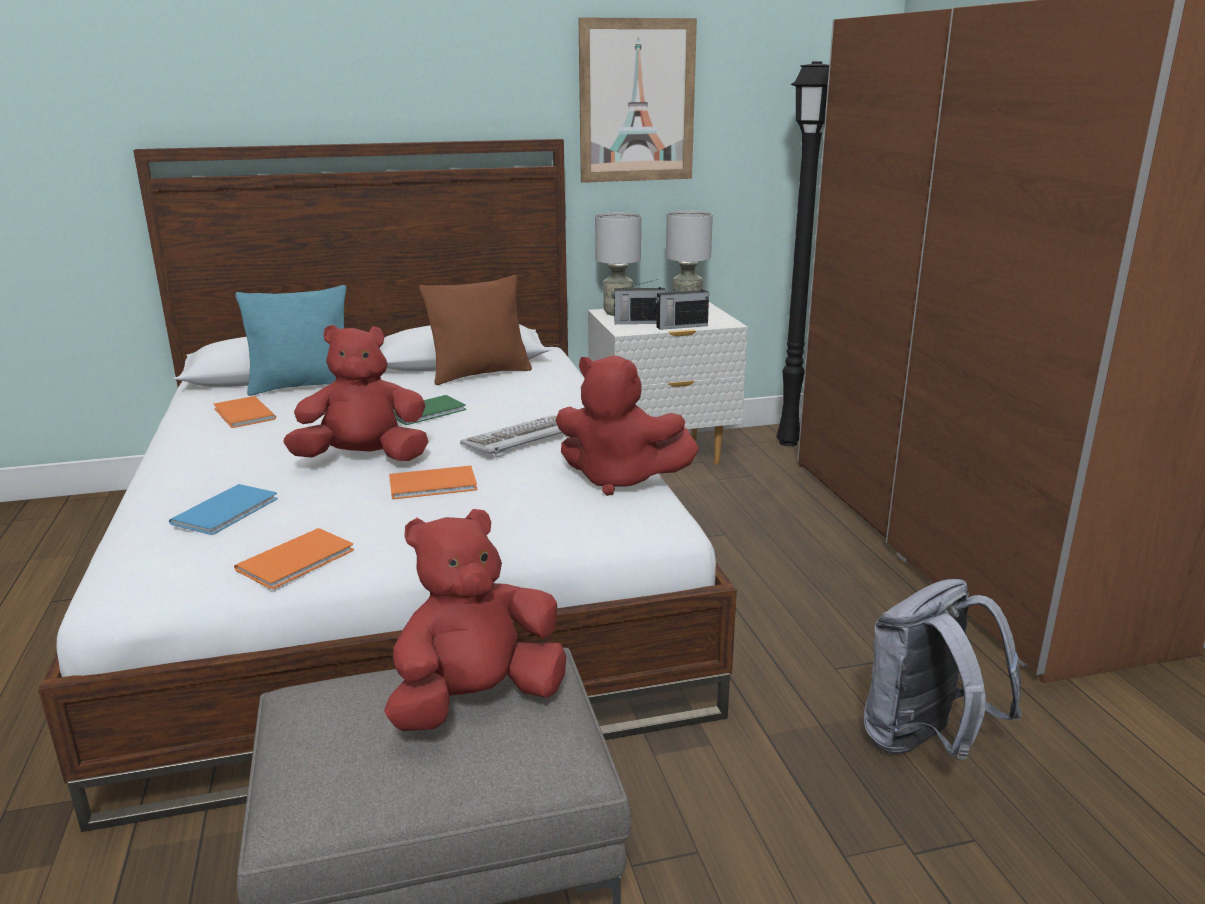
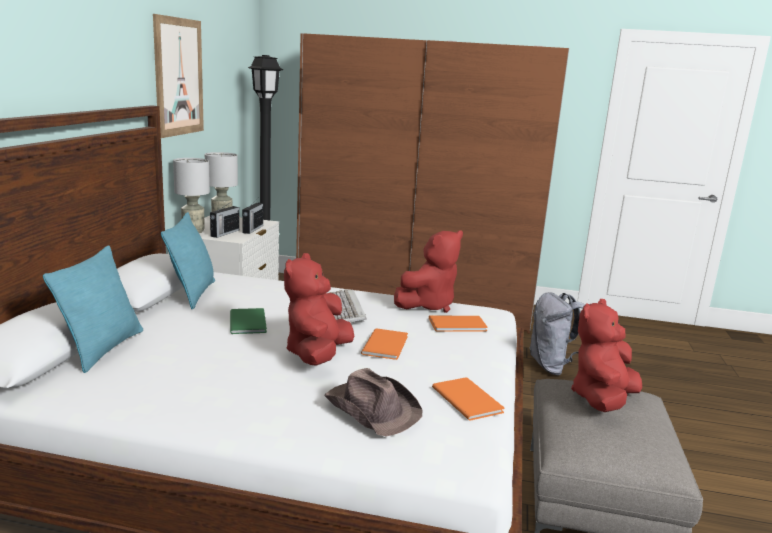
camera: 65 degrees left, 5 degrees down
(229, 510) = (372, 408): blue book -> brown hat
(243, 414) = (138, 381): orange book -> orange book (459, 325)
(477, 700) = (602, 400): red plush toy -> red plush toy turned 45 degrees clockwise
(480, 374) = (192, 294): brown pillow -> turquoise pillow

